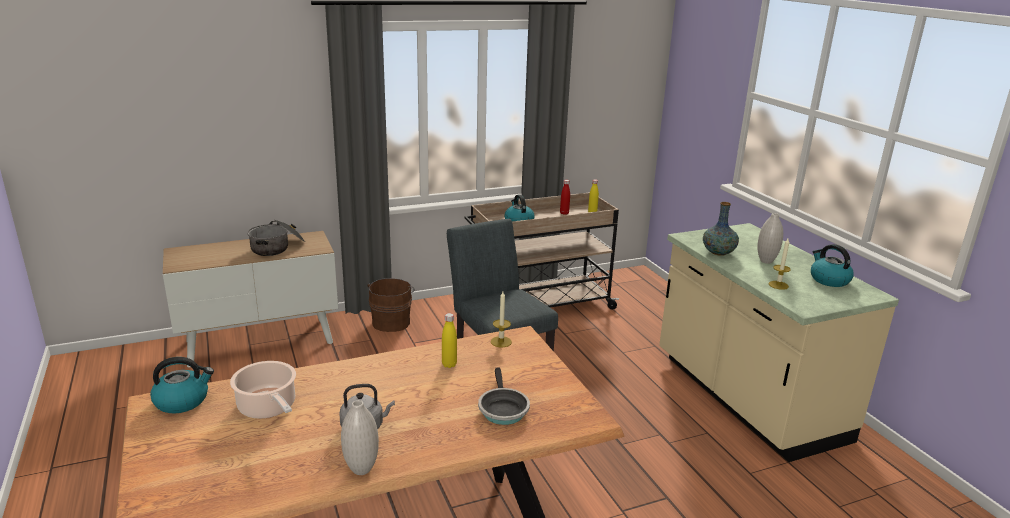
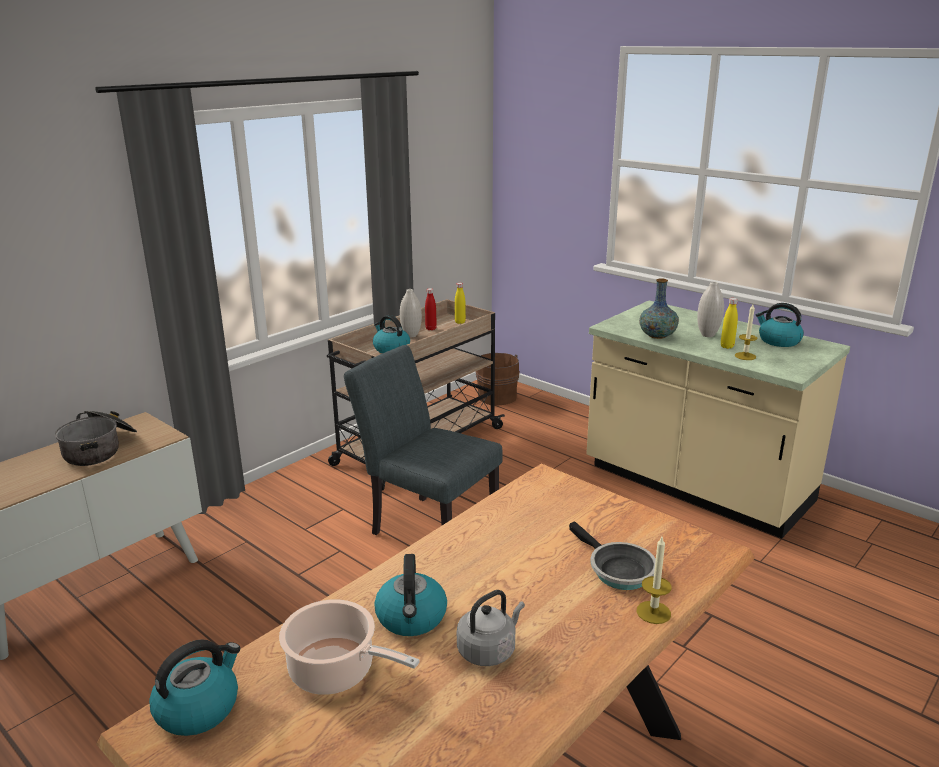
camera: 25 degrees left, 0 degrees up
(339, 394) = (412, 618): none -> kettle
(361, 469) = (544, 707): white vase -> white vase (411, 335)
(391, 321) = (256, 511): brown bucket -> brown bucket (496, 396)
(449, 364) = (503, 536): yellow bottle -> yellow bottle (727, 346)
(501, 342) = (531, 491): candle -> candle (653, 612)

